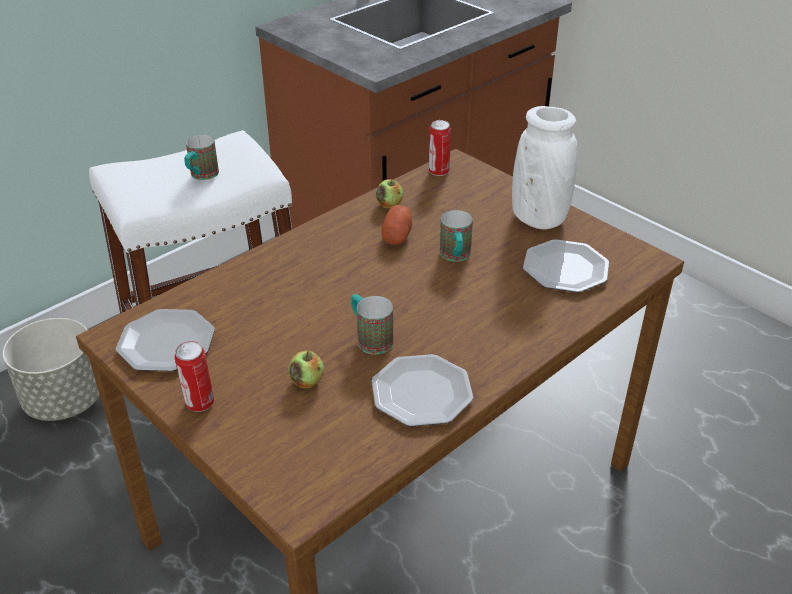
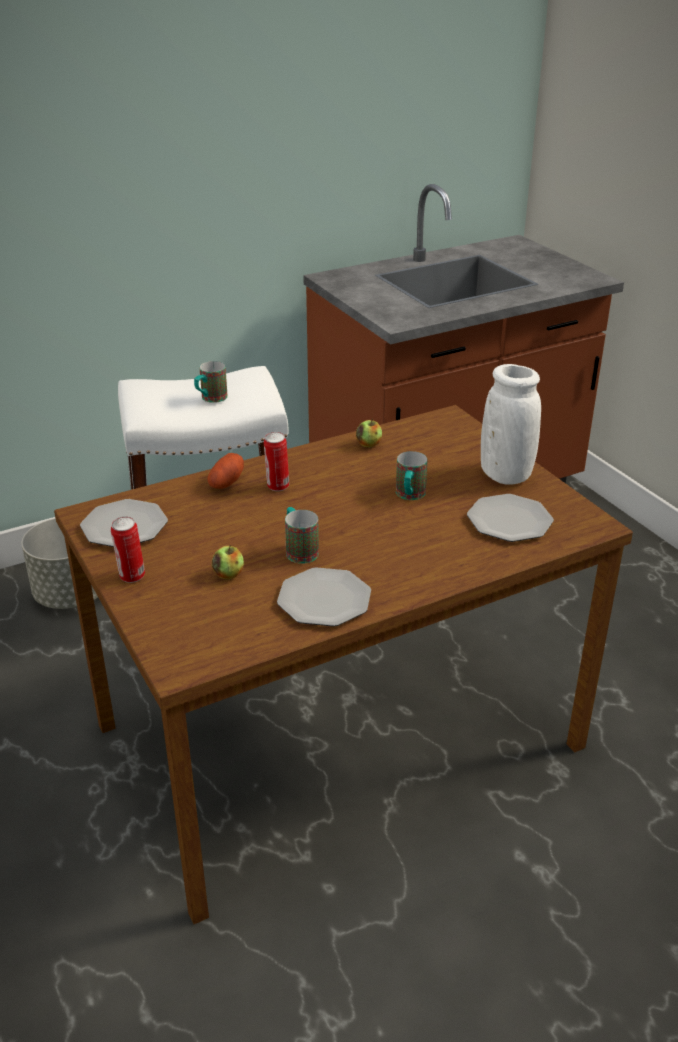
camera: 15 degrees right, 5 degrees down
(397, 236) = (363, 471): potato -> potato (226, 482)
(438, 172) = (429, 422): can -> can (277, 486)

